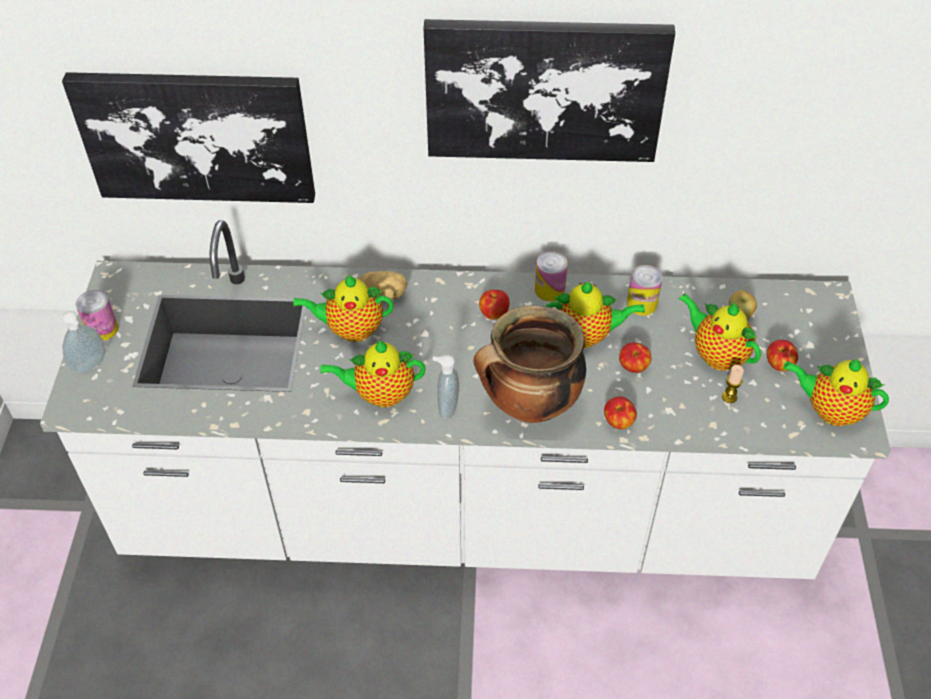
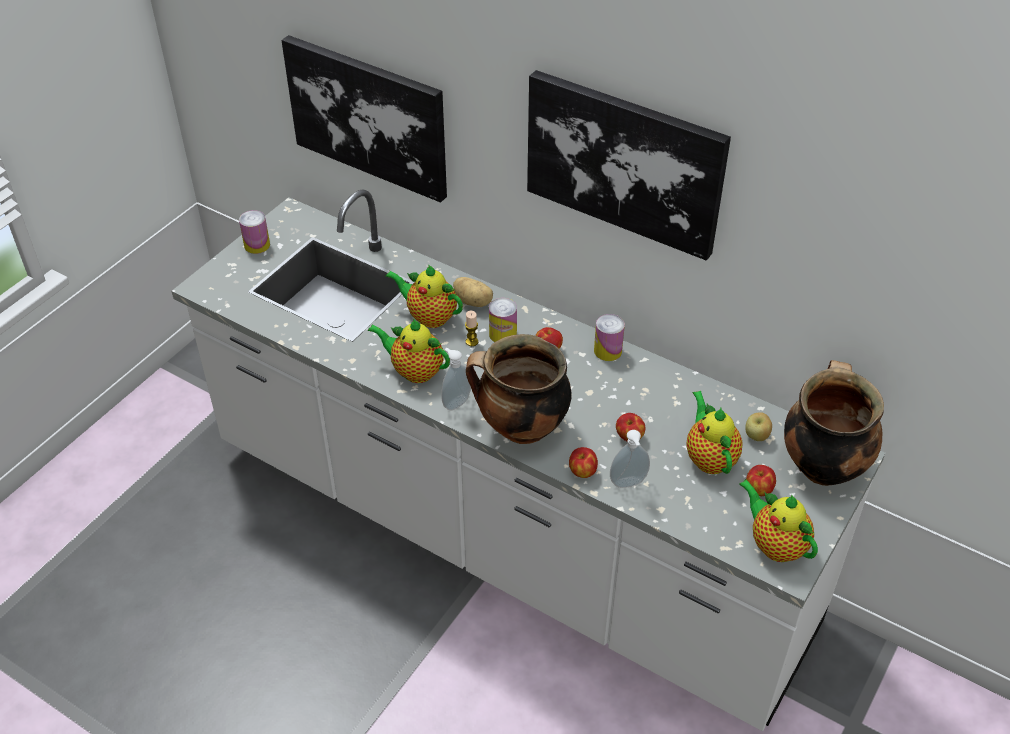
camera: 30 degrees right, 5 degrees down
(91, 366) = (231, 267): soap dispenser -> soap dispenser (628, 484)
(586, 336) = (609, 397): teapot -> none
(641, 304) = (677, 393): can -> can (503, 334)
(729, 397) = (693, 494): candle -> candle (472, 341)
(810, 317) = (821, 465): none -> cooking pot

